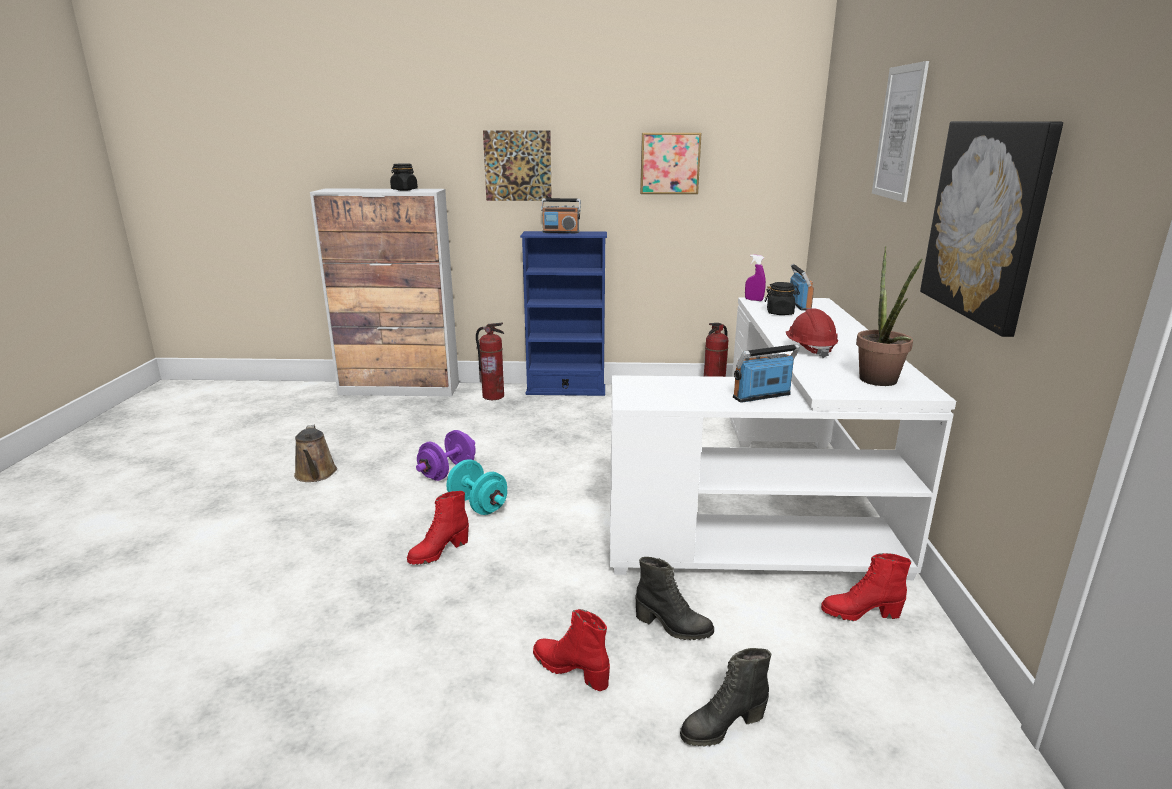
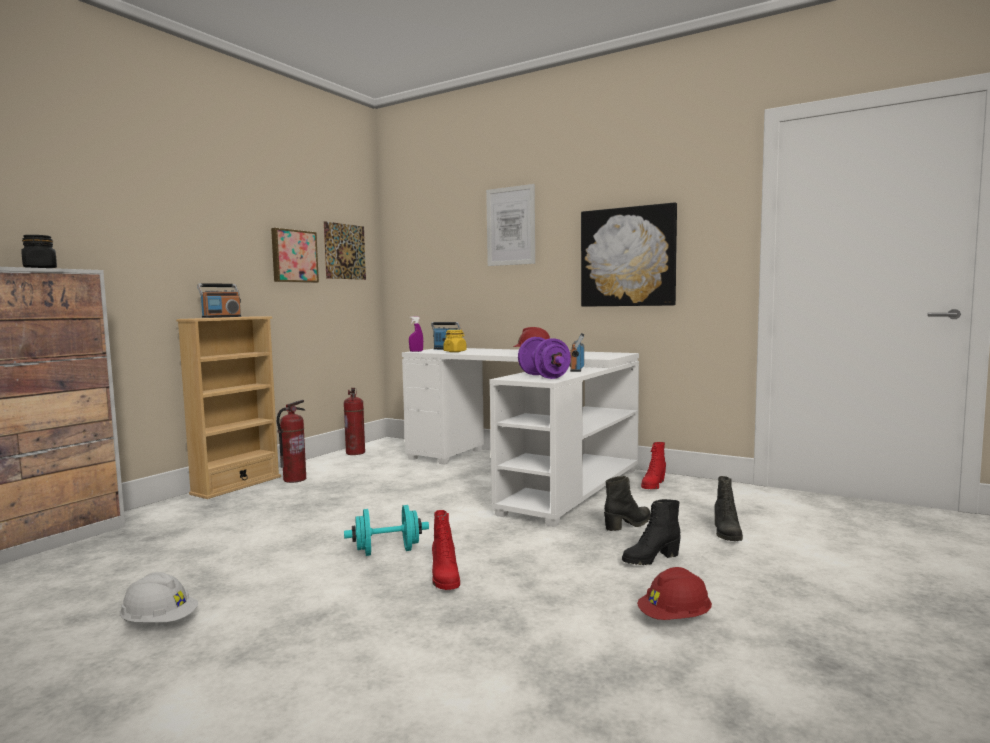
camera: 60 degrees left, 15 degrees down
(315, 474) = (159, 622): brown watering can -> white hard hat
(417, 722) = (675, 619): none -> red hard hat
(448, 472) = (300, 553): purple dumbbell -> purple dumbbell (544, 376)
(493, 396) = (176, 510): fire extinguisher -> fire extinguisher (294, 479)
(517, 166) = (162, 250): picture -> picture (345, 251)
(566, 390) = (236, 485): blue bookcase -> beige bookcase
(571, 670) = (650, 559): red boot -> black boot
(780, 313) = (455, 351): black jar -> yellow jar
(880, 383) = (601, 354): potted plant -> none

